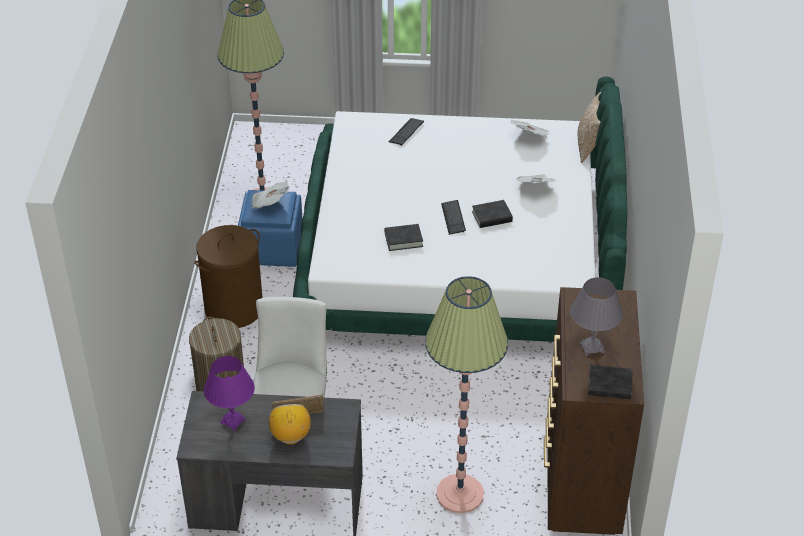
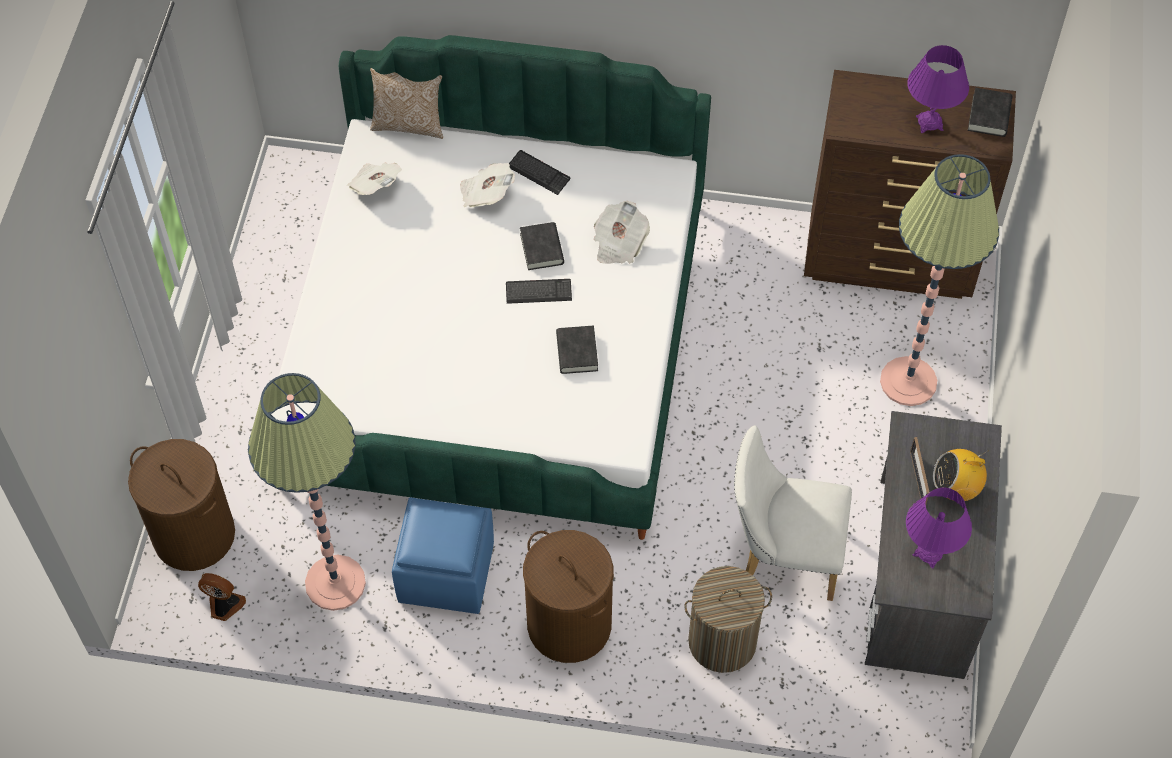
camera: 85 degrees left, 15 degrees up
(246, 158) = (224, 606): none -> fan
(269, 203) = (440, 530): newspaper -> newspaper (618, 244)
(294, 140) = (193, 535): none -> brown laundry basket
(406, 132) = (339, 331): keyboard -> keyboard (539, 173)
(591, 347) = (929, 123): grey table lamp -> purple table lamp

